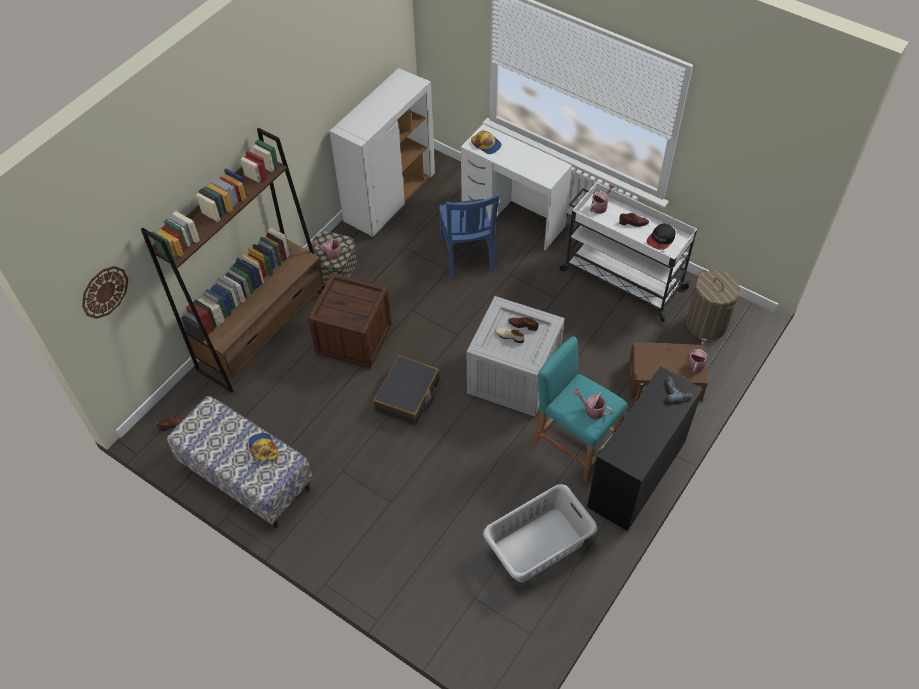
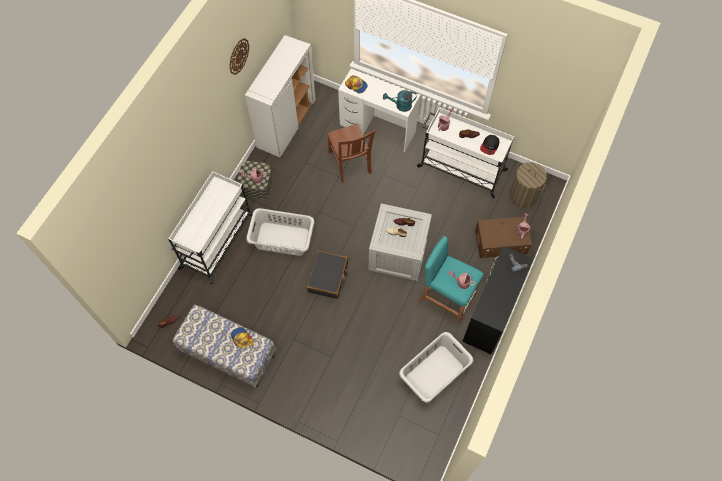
camera: 10 degrees left, 10 degrees up
(104, 291) = (117, 255): wall clock -> wall clock (238, 56)
(263, 331) = (217, 242): brown bookcase -> white cart
(354, 338) = (282, 238): crate -> grey laundry basket
(467, 255) = (350, 163): blue chair -> brown chair
(542, 175) = (400, 106): none -> turquoise watering can

